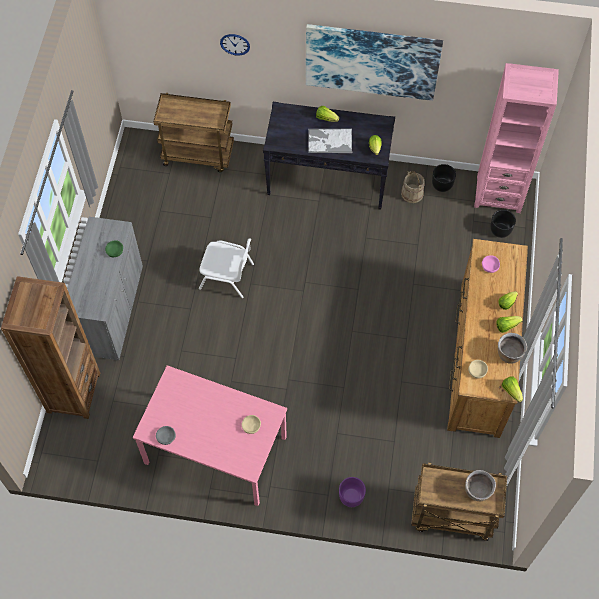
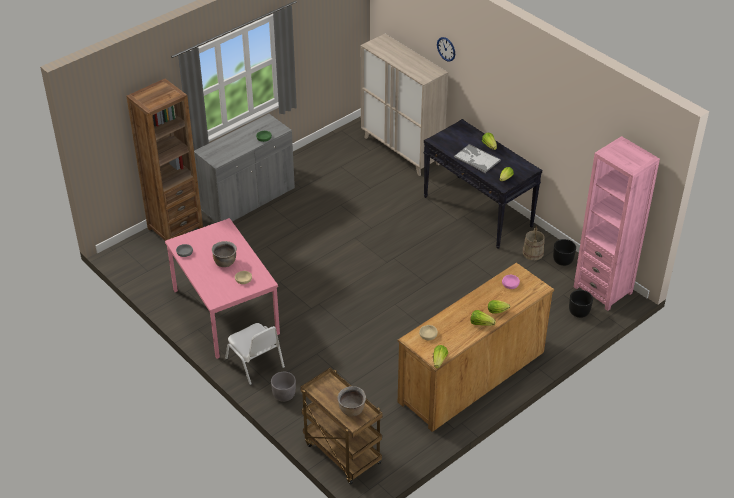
camera: 40 degrees right, 20 degrees down
(198, 154) = (401, 151): brown cart -> beige cabinet
(227, 276) = (344, 225): white chair -> white chair (255, 363)
(351, 496) = (284, 394): purple planter -> grey planter
(372, 61) = (532, 101): picture -> none
(508, 354) = (463, 339): brown cooking pot -> brown cooking pot (225, 262)

